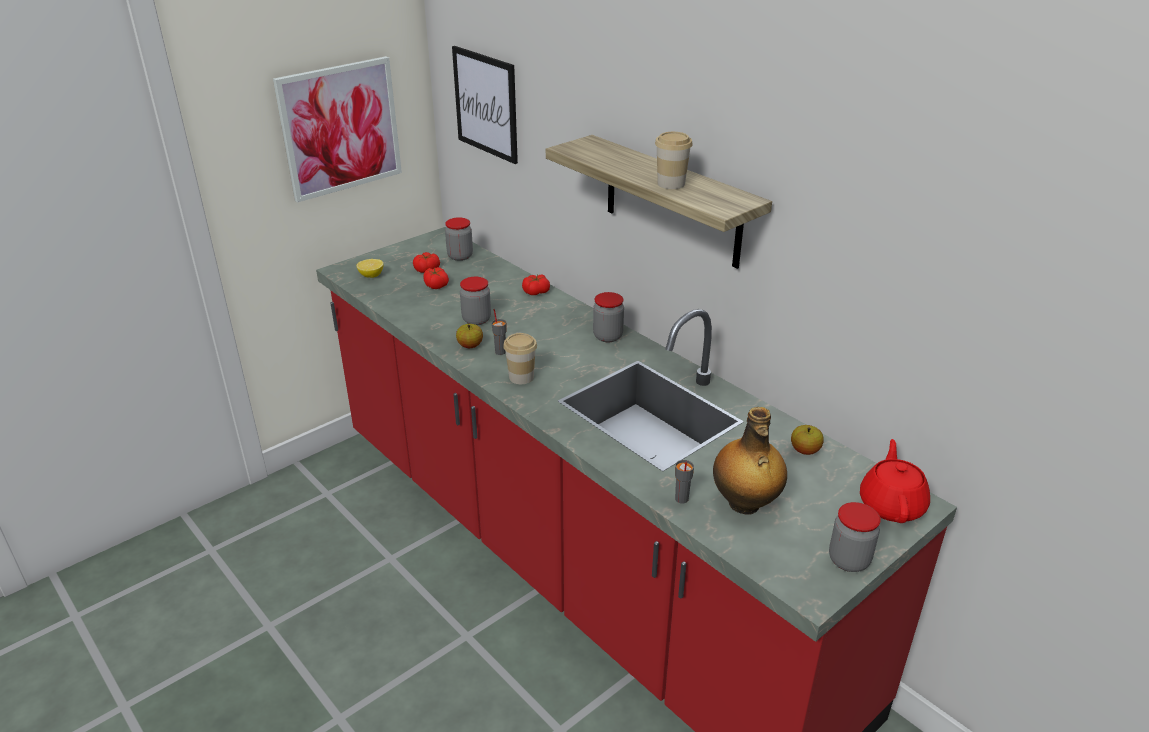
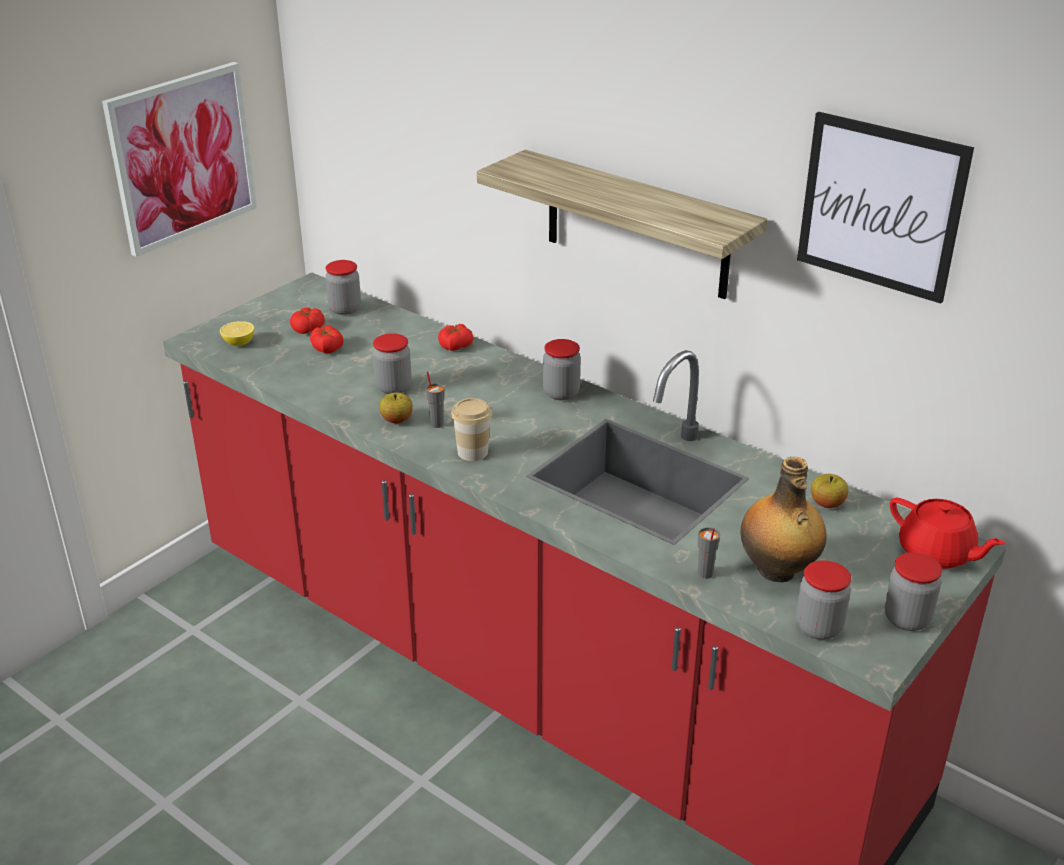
camera: 10 degrees left, 0 degrees up
(486, 104) = (370, 116): picture -> picture (880, 206)
(671, 184) = (644, 205): cup -> none
(767, 558) = (818, 627): none -> jar
(891, 505) = (936, 553): red teapot -> red teapot turned 135 degrees clockwise

